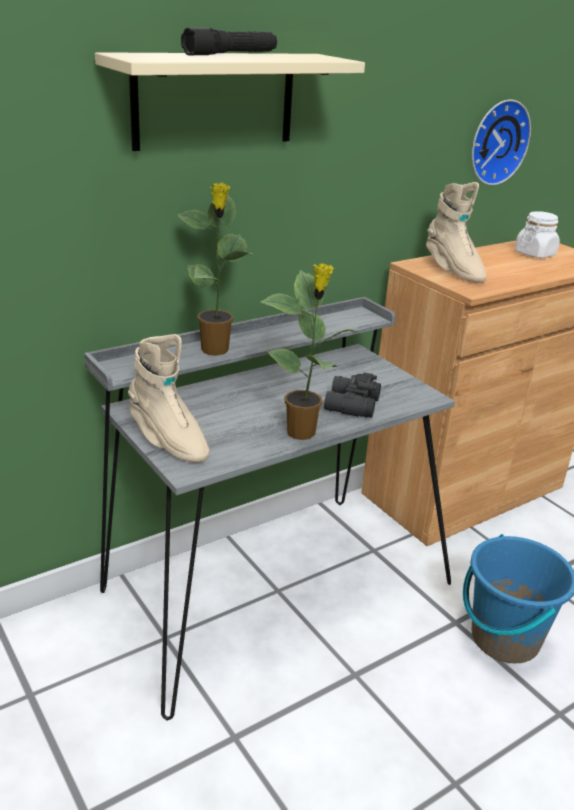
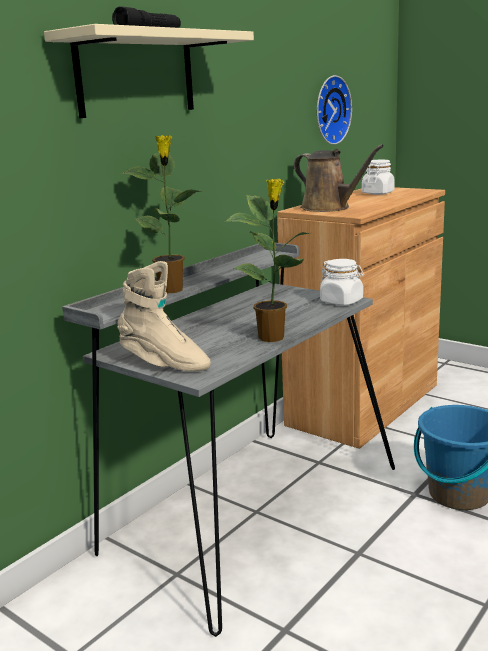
camera: 15 degrees left, 10 degrees down
(350, 405) = (295, 315): black binoculars -> none
(416, 396) = (342, 301): none -> white jar
(452, 270) = (329, 208): beige boot -> brown watering can

